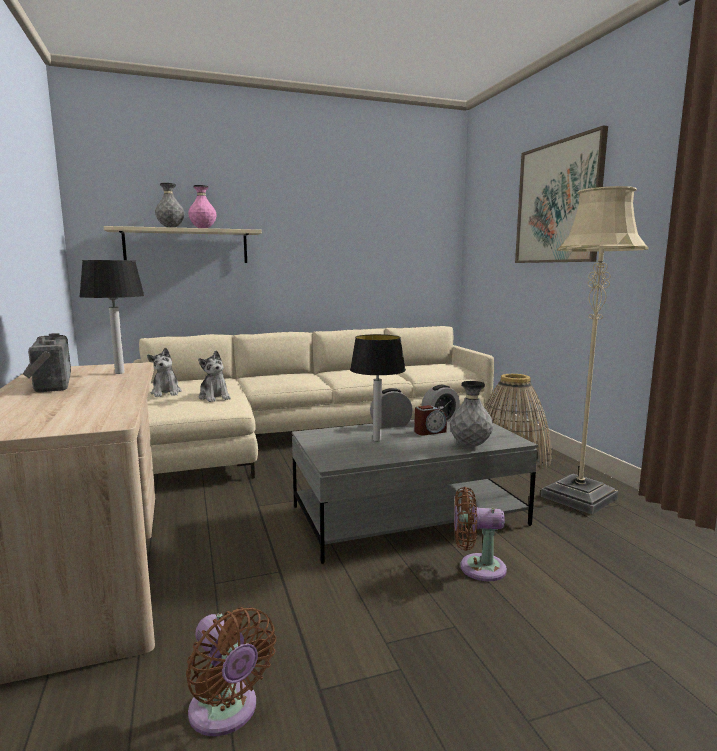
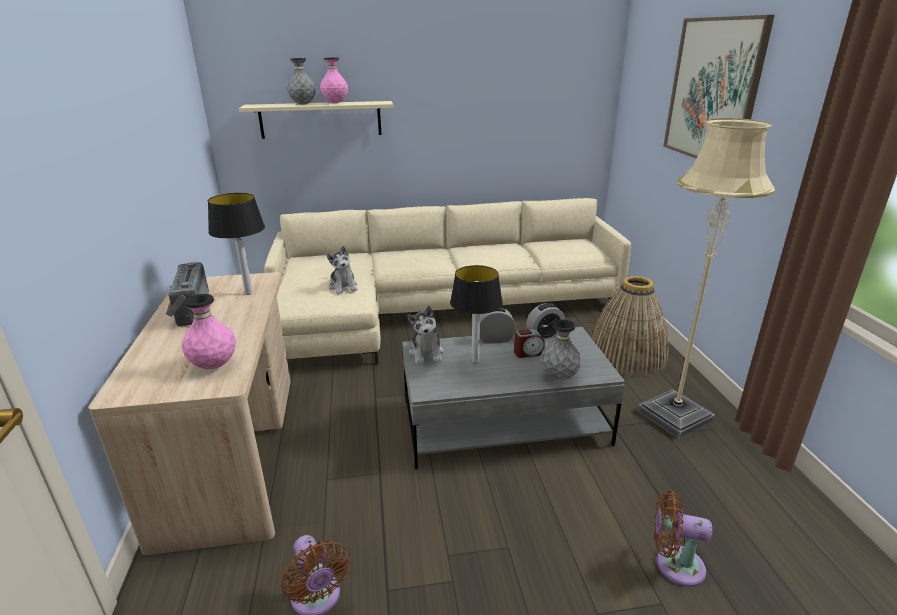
camera: 10 degrees right, 15 degrees up
(89, 413) = (214, 366): none -> pink vase
(166, 393) = (302, 276): plush toy -> plush toy (426, 353)
(477, 567) = (547, 489): brown fan -> brown fan (674, 564)

